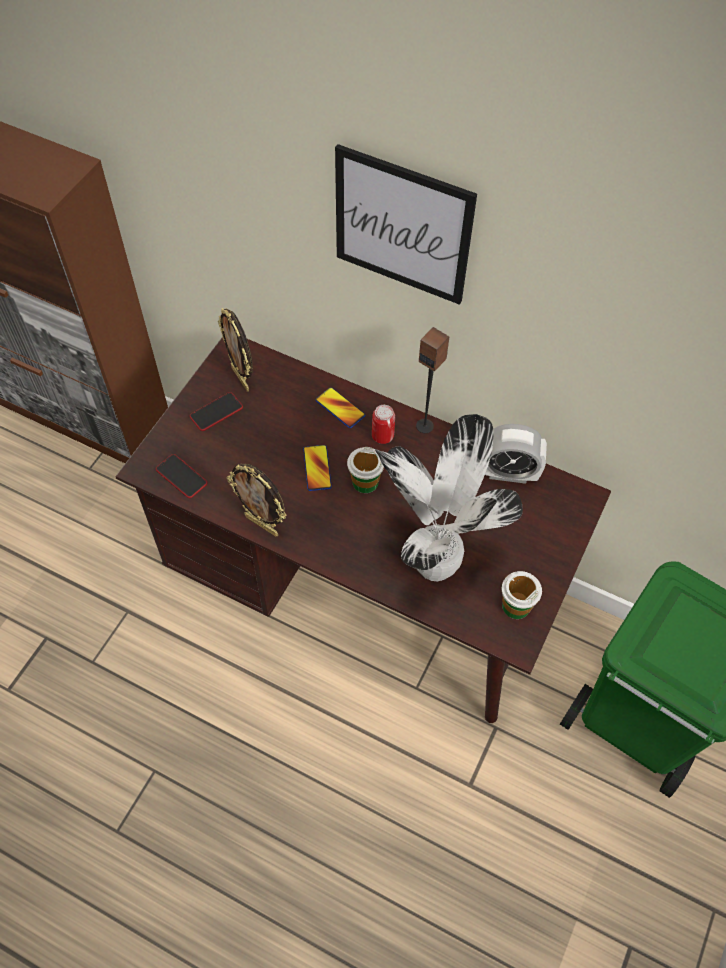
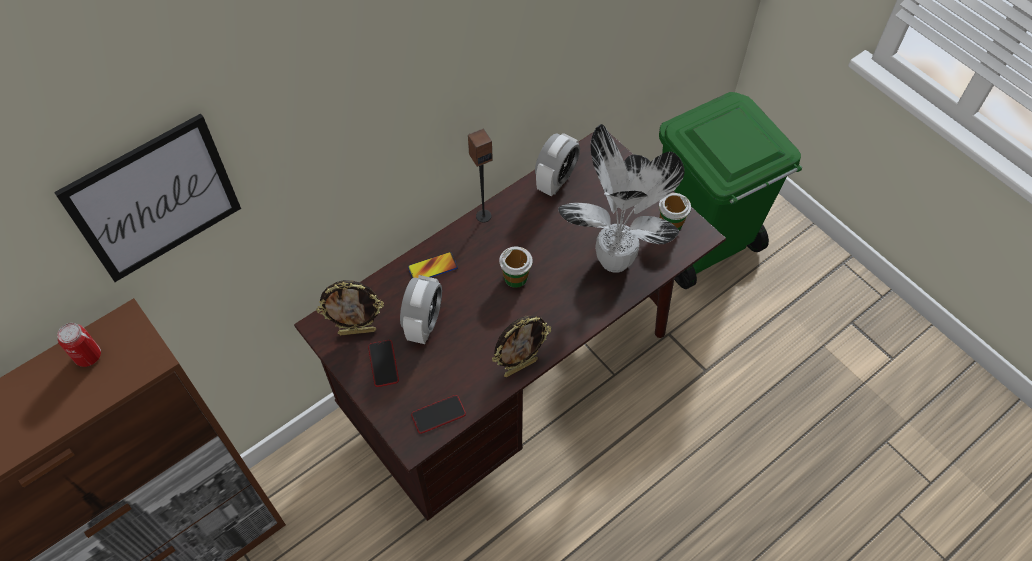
camera: 65 degrees left, 0 degrees up
(274, 426) = (424, 323): none -> alarm clock
(317, 468) = (484, 306): phone -> none
(382, 436) = (477, 248): can -> can (88, 356)
(402, 226) = (417, 84): picture -> picture (154, 199)

